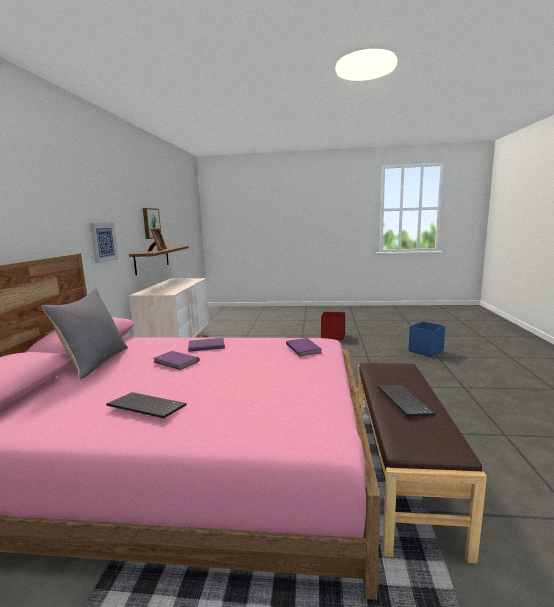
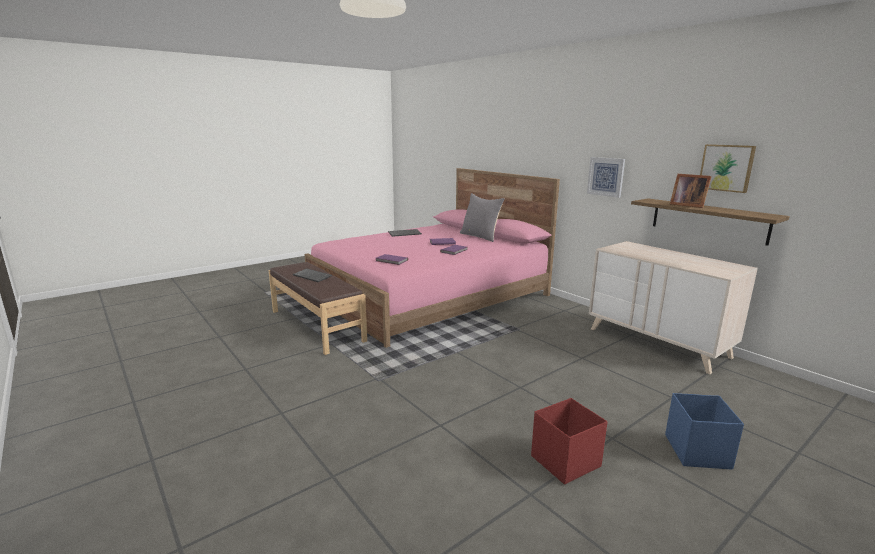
camera: 135 degrees right, 5 degrees up
(425, 351) = (362, 487): blue storage box -> blue storage box (697, 451)

